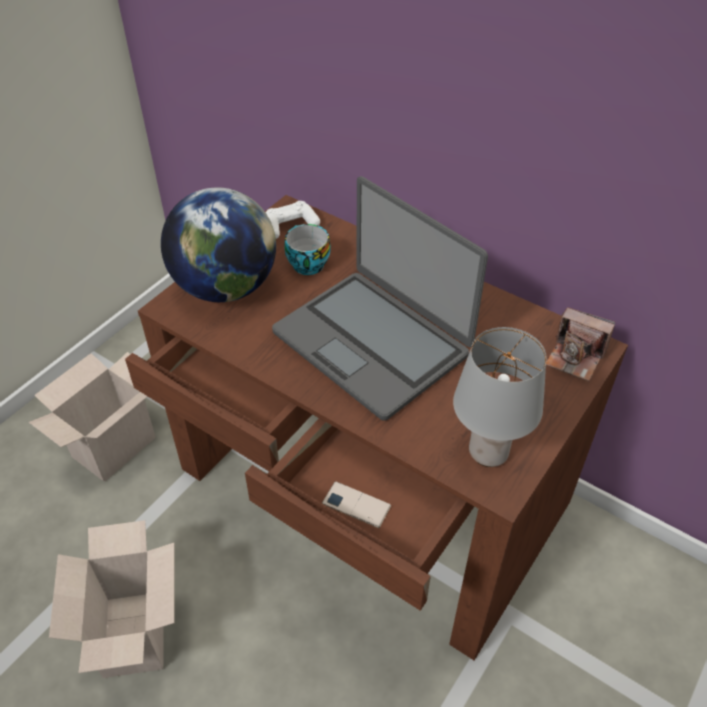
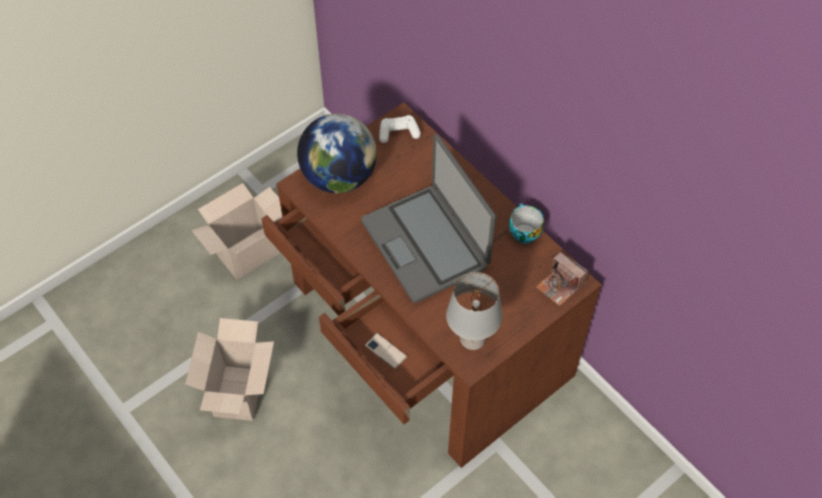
camera: 15 degrees right, 10 degrees up
(306, 264) = (400, 169): cup -> cup (523, 232)

